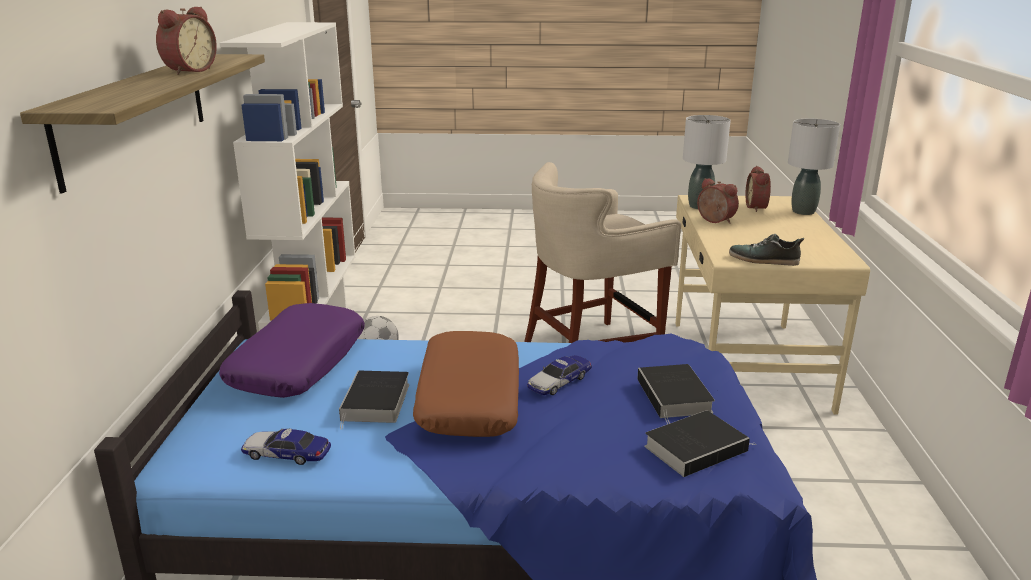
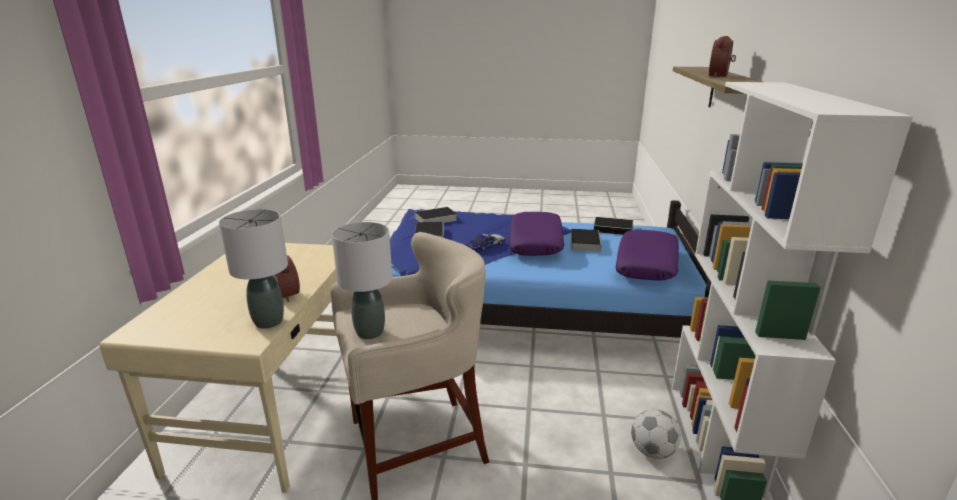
camera: 175 degrees left, 0 degrees up
(286, 454) = (614, 229): toy car -> book
(468, 398) = (536, 243): brown pillow -> purple pillow
(758, 207) = (202, 316): alarm clock -> none
(764, 260) = (311, 248): shoe -> none
(803, 212) = (165, 305): grey table lamp -> grey table lamp (369, 332)

